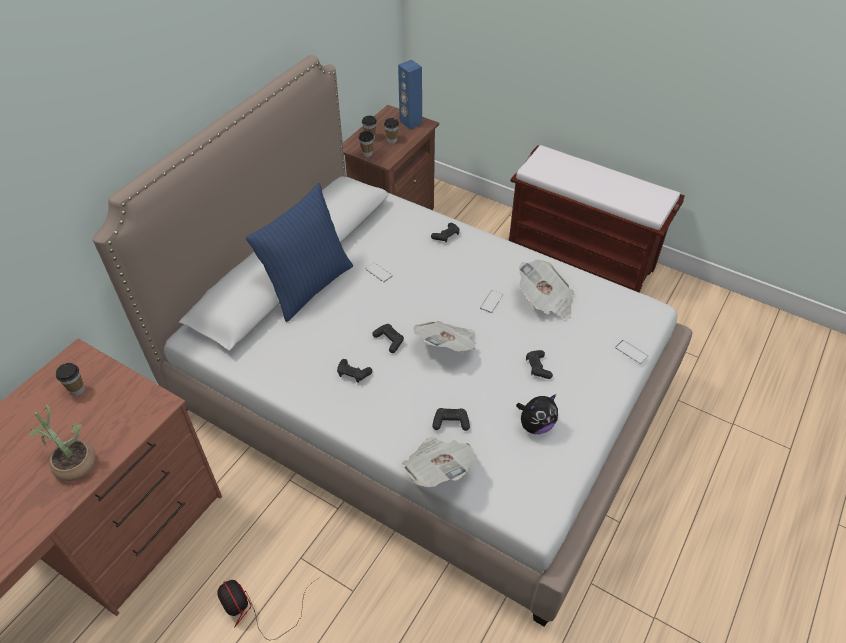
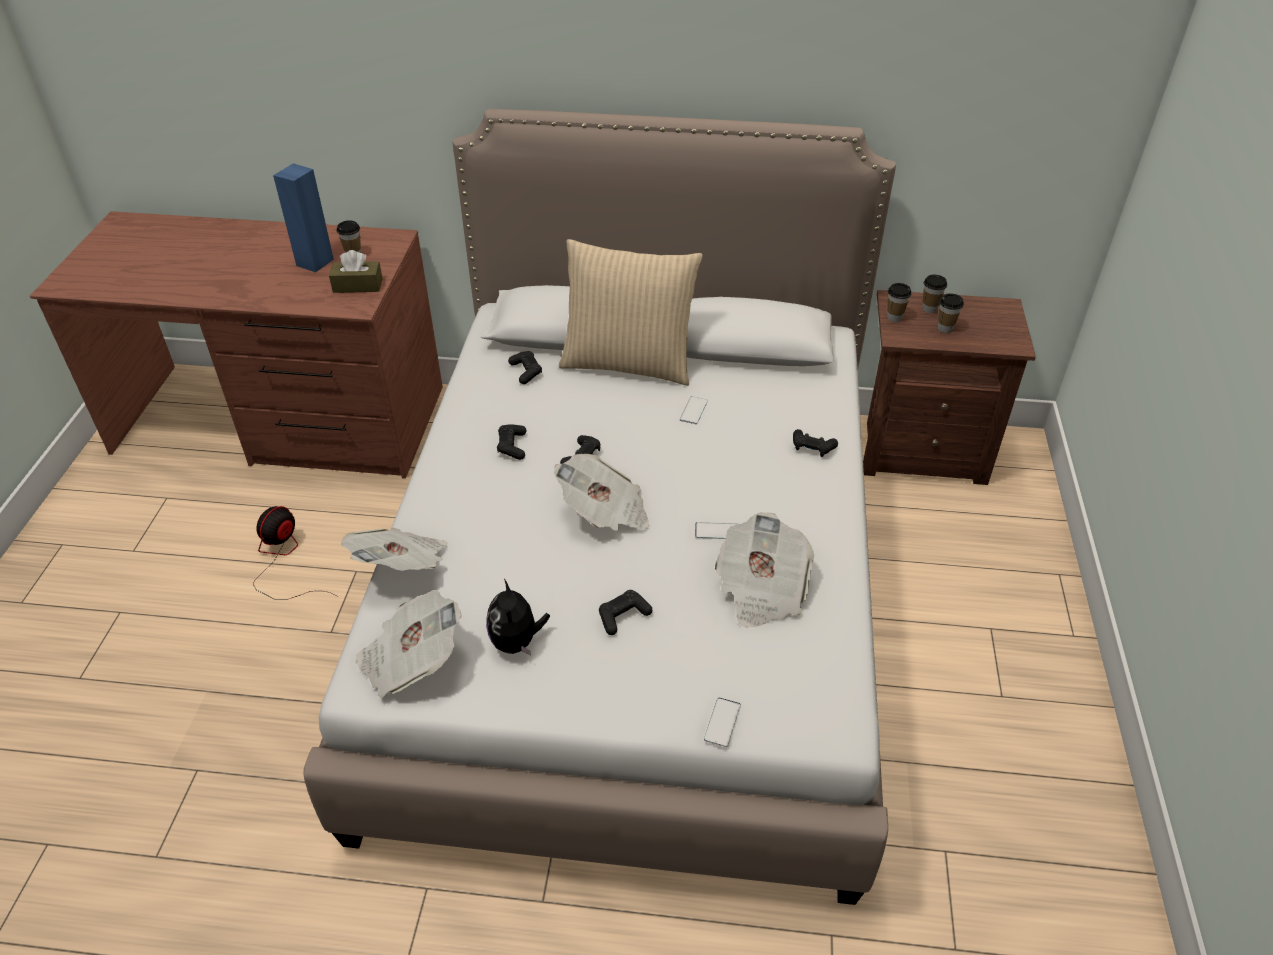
camera: 65 degrees right, 5 degrees down
(73, 461) = (271, 286): potted plant -> none
(128, 397) = (357, 285): none -> brown tissue box
(308, 286) = (628, 363): blue pillow -> beige pillow
(410, 122) = (1003, 331): blue speaker -> blue speaker (314, 262)
(451, 422) = (478, 553): black game controller -> black game controller (526, 371)
(527, 486) = (411, 660): none -> newspaper
(535, 425) = (517, 642): plush toy -> plush toy turned 45 degrees clockwise
(582, 258) = (1050, 700): brown bench -> none

